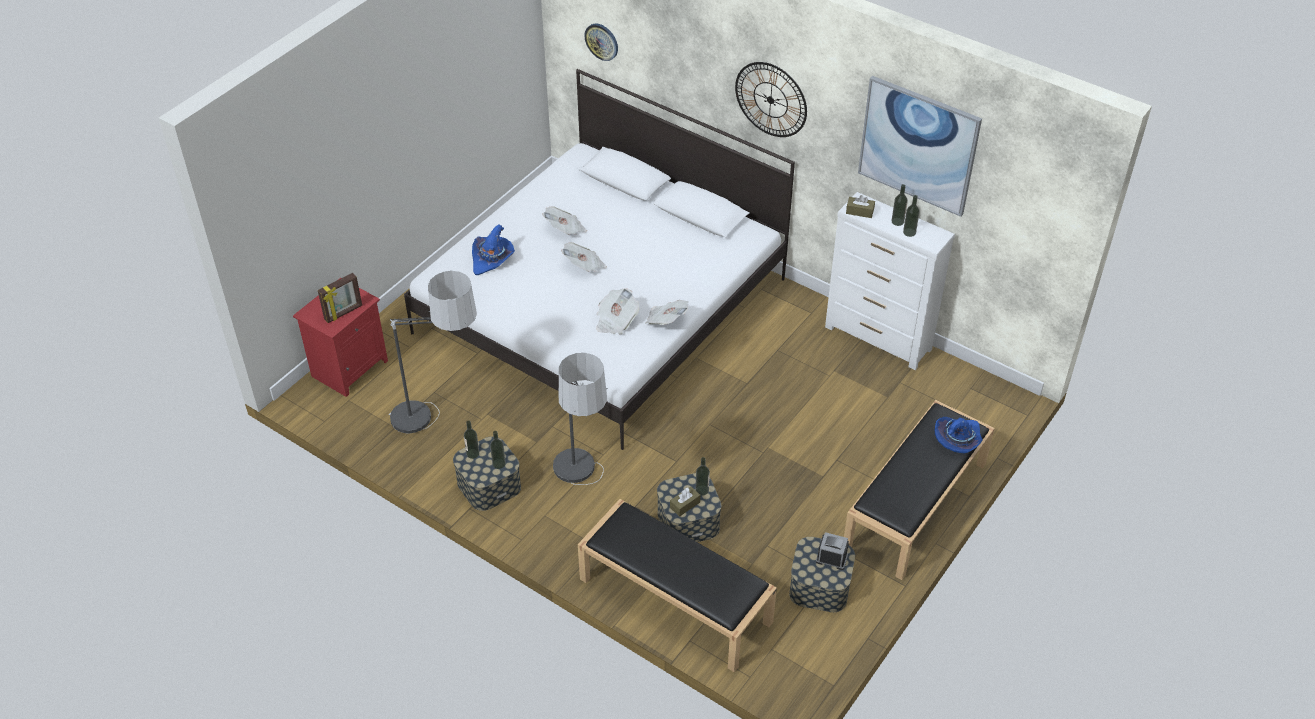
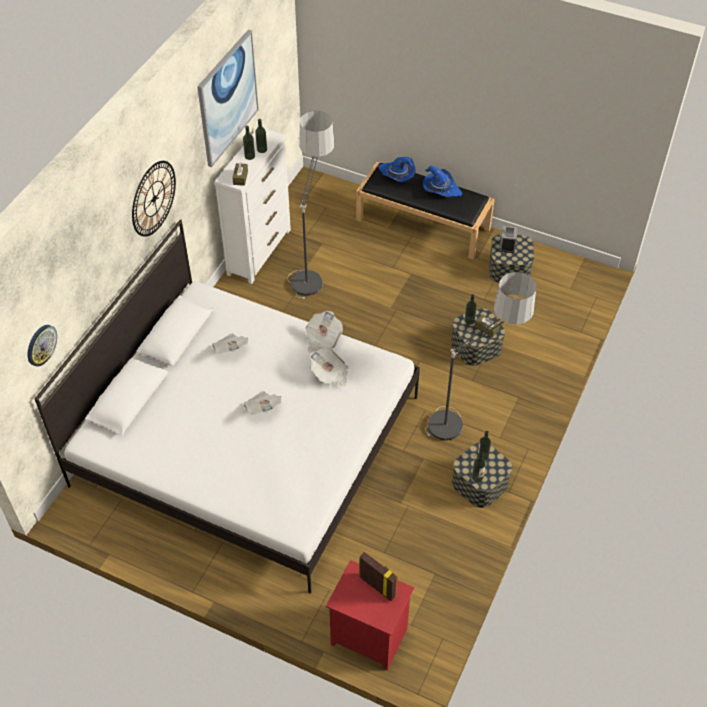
camera: 100 degrees left, 5 degrees up
(440, 428) = (426, 535): floor lamp -> floor lamp (312, 266)
(492, 259) = (265, 483): blue hat -> blue hat (440, 189)
(565, 230) = (212, 433): newspaper -> newspaper (230, 349)
(673, 600) = (550, 345): black bench -> none

